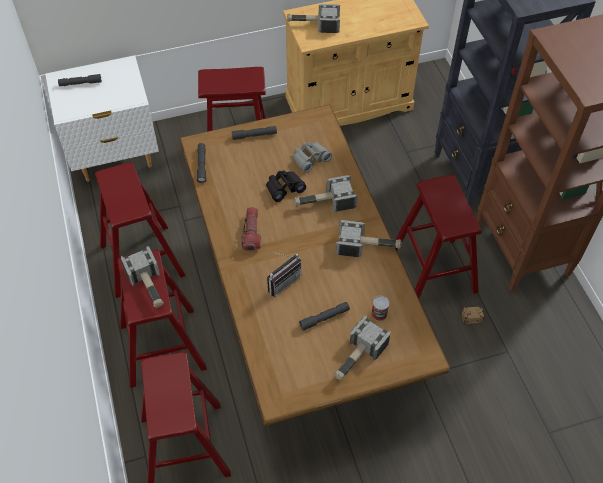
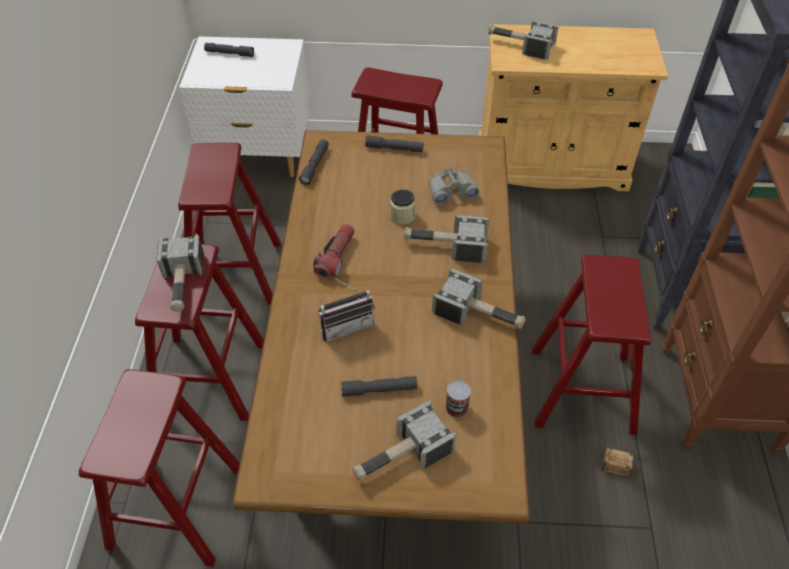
camera: 20 degrees right, 5 degrees down
(284, 188) = (402, 216): black binoculars -> jar

